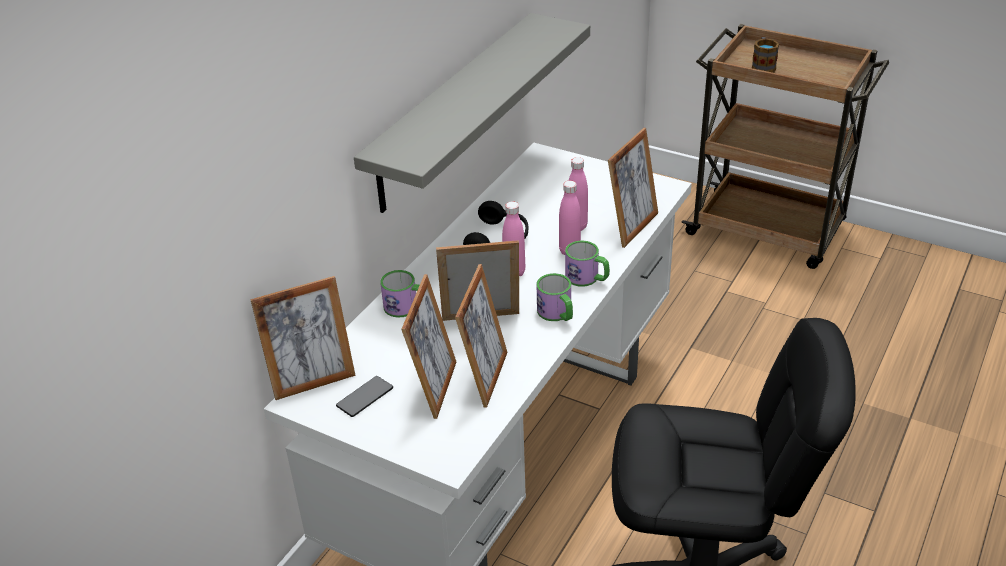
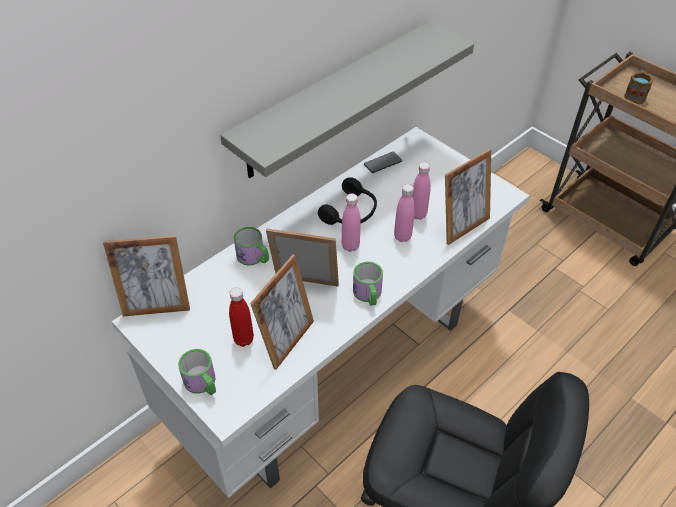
camera: 15 degrees right, 10 degrees up
(365, 397) = (188, 332): phone -> phone (383, 163)
(434, 388) = (243, 339): picture frame -> red bottle
(587, 278) = (406, 267): mug -> mug (202, 384)

